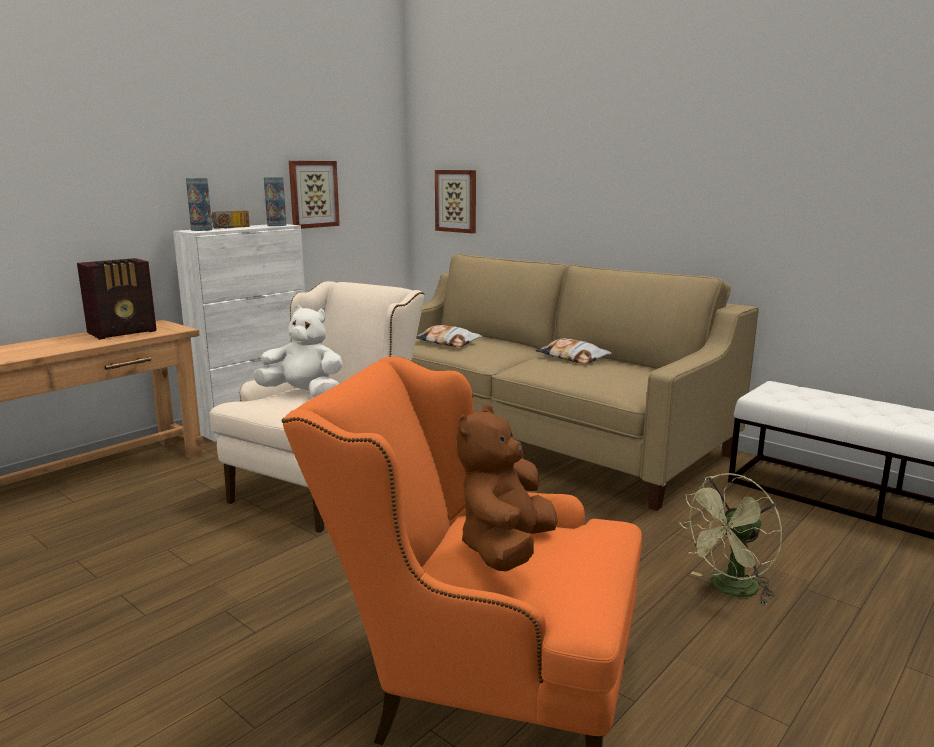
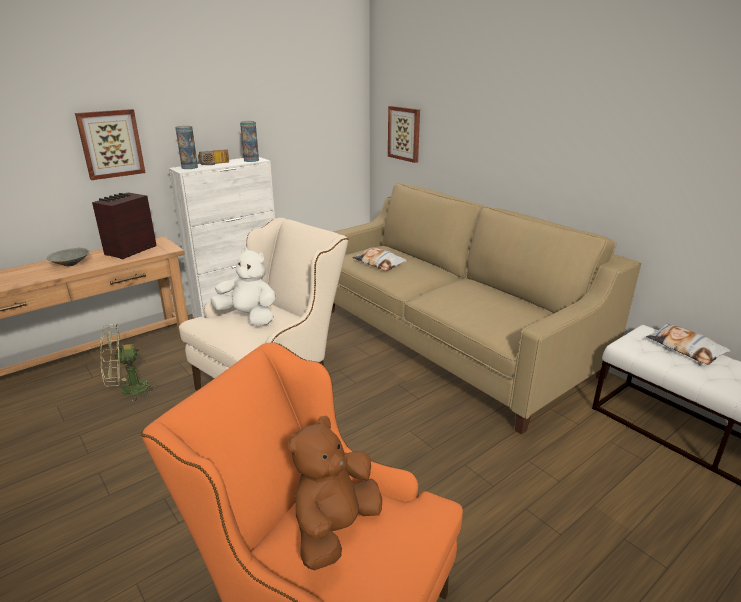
camera: 10 degrees right, 10 degrees up
(47, 346) = (70, 264): none -> grey bowl
(124, 332) = (129, 251): radio -> radio turned 150 degrees clockwise
(313, 194) = (285, 129): picture -> picture (111, 144)
(573, 357) = (474, 290): pillow -> pillow (685, 348)
(729, 590) = (557, 531): green fan -> green fan (128, 390)

